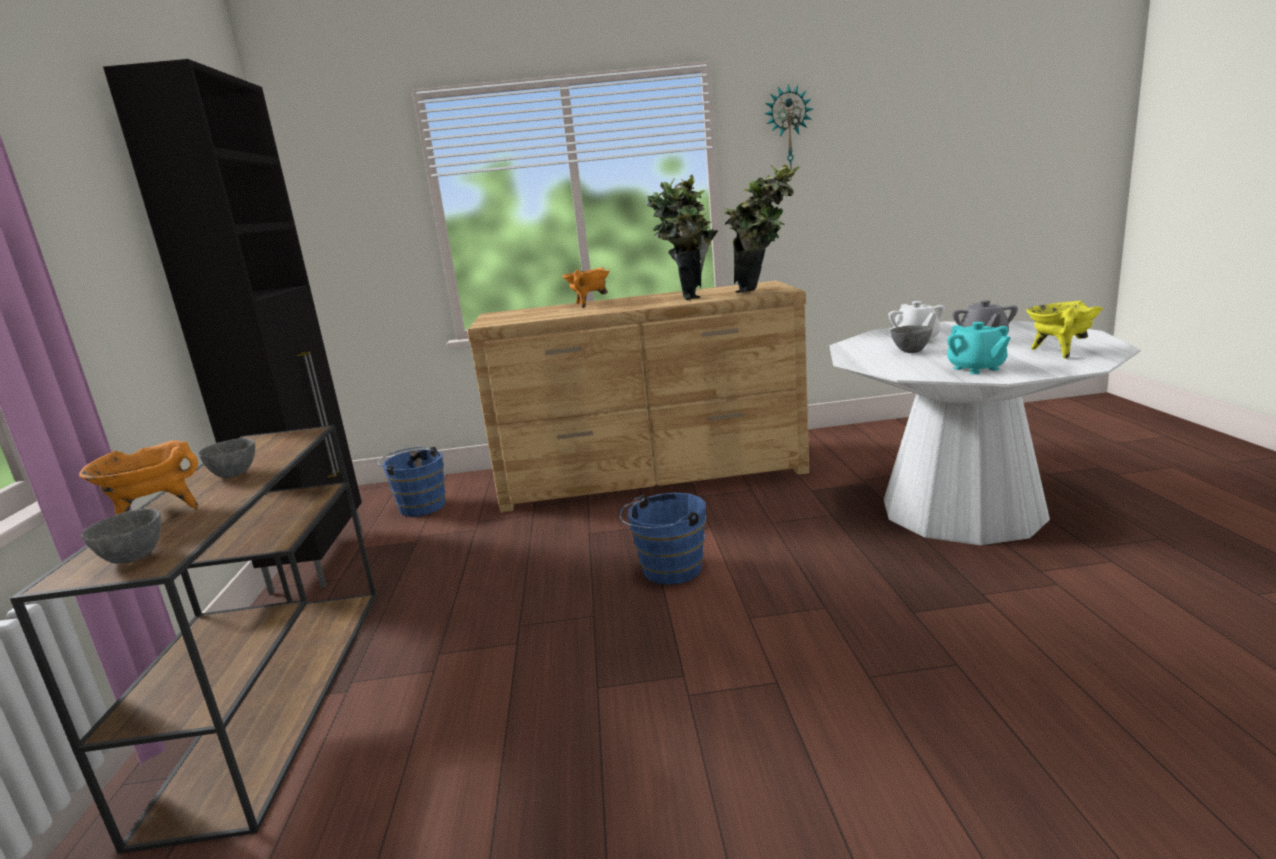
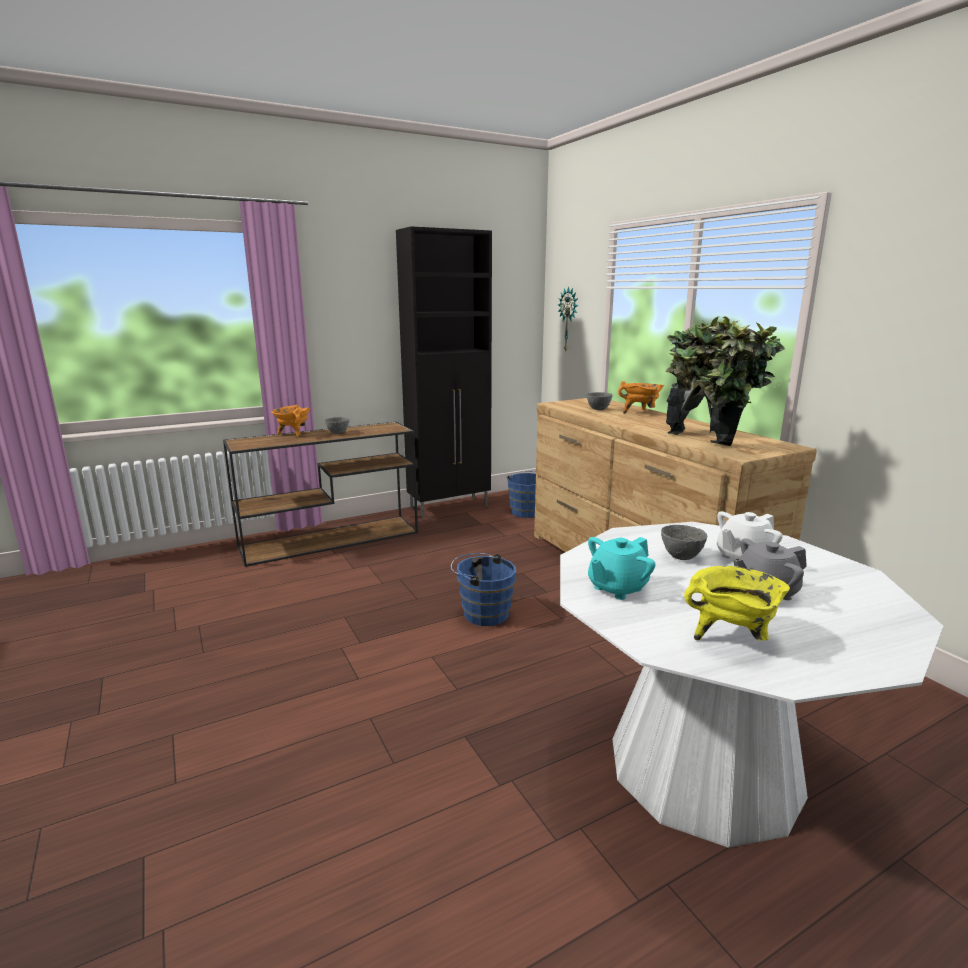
camera: 65 degrees right, 0 degrees up
(135, 558) = (249, 443): grey bowl -> grey bowl (599, 409)
(788, 133) = (904, 279): wall clock -> wall clock (569, 319)

